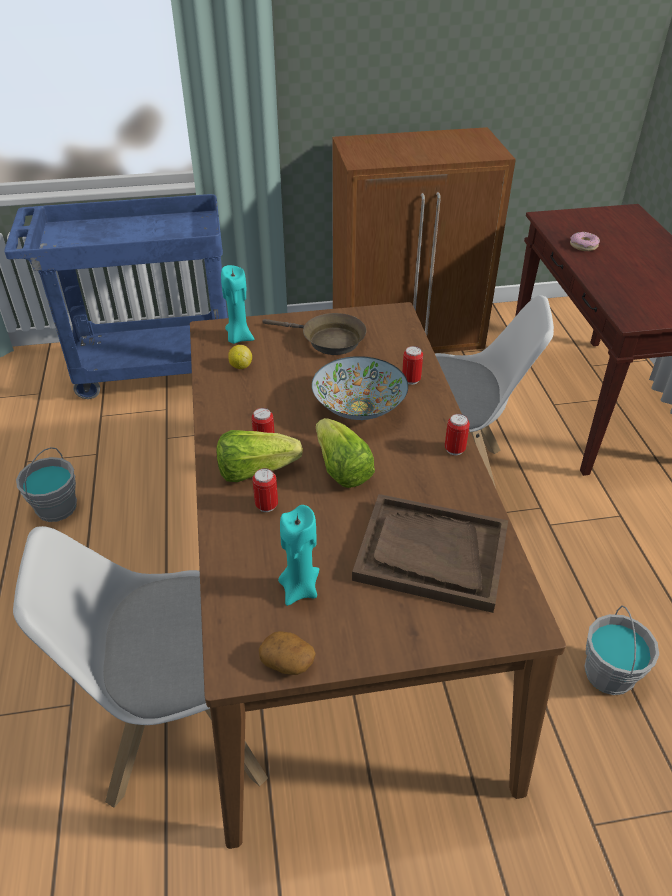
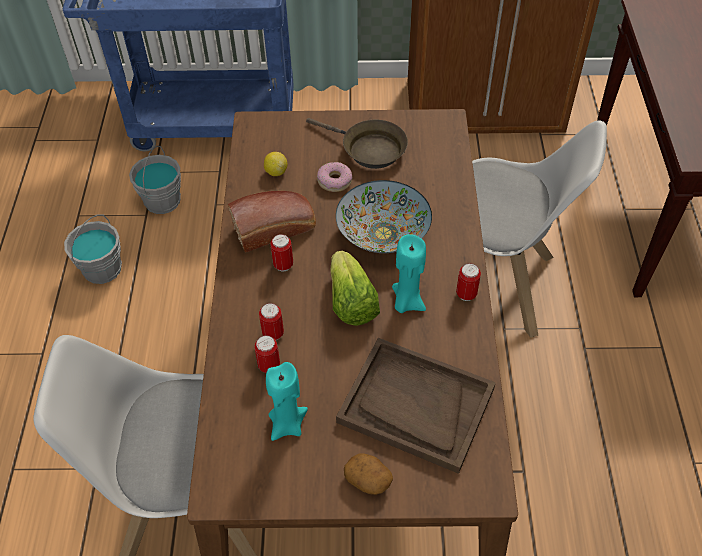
camera: 10 degrees right, 10 degrees up
(238, 338) = (279, 137): turquoise candle -> turquoise candle (406, 302)
(250, 413) = (276, 228): none -> bread
(255, 470) = (269, 294): lettuce -> none
(288, 661) = (263, 494): potato -> potato (368, 479)
(411, 380) = (442, 207): can -> can (269, 366)
(583, 246) = (673, 51): donut -> donut (334, 181)
(609, 674) = (604, 512): grey bucket -> grey bucket (163, 201)

